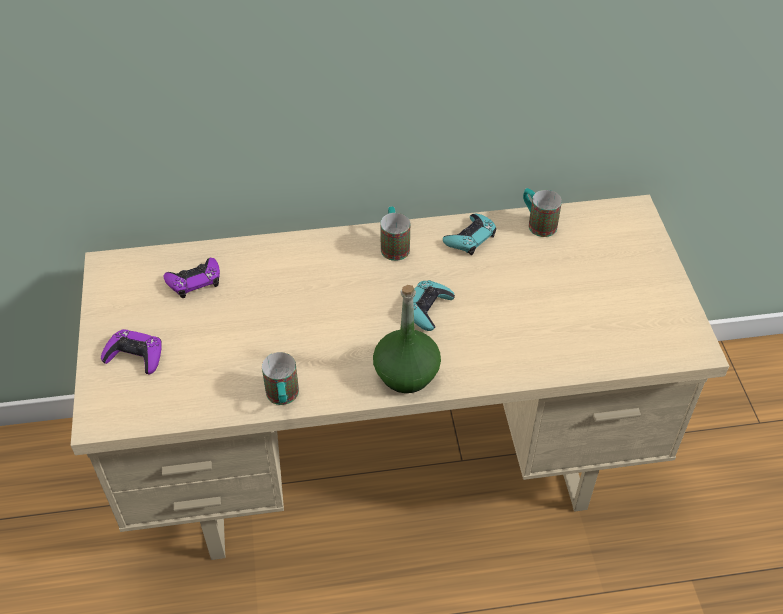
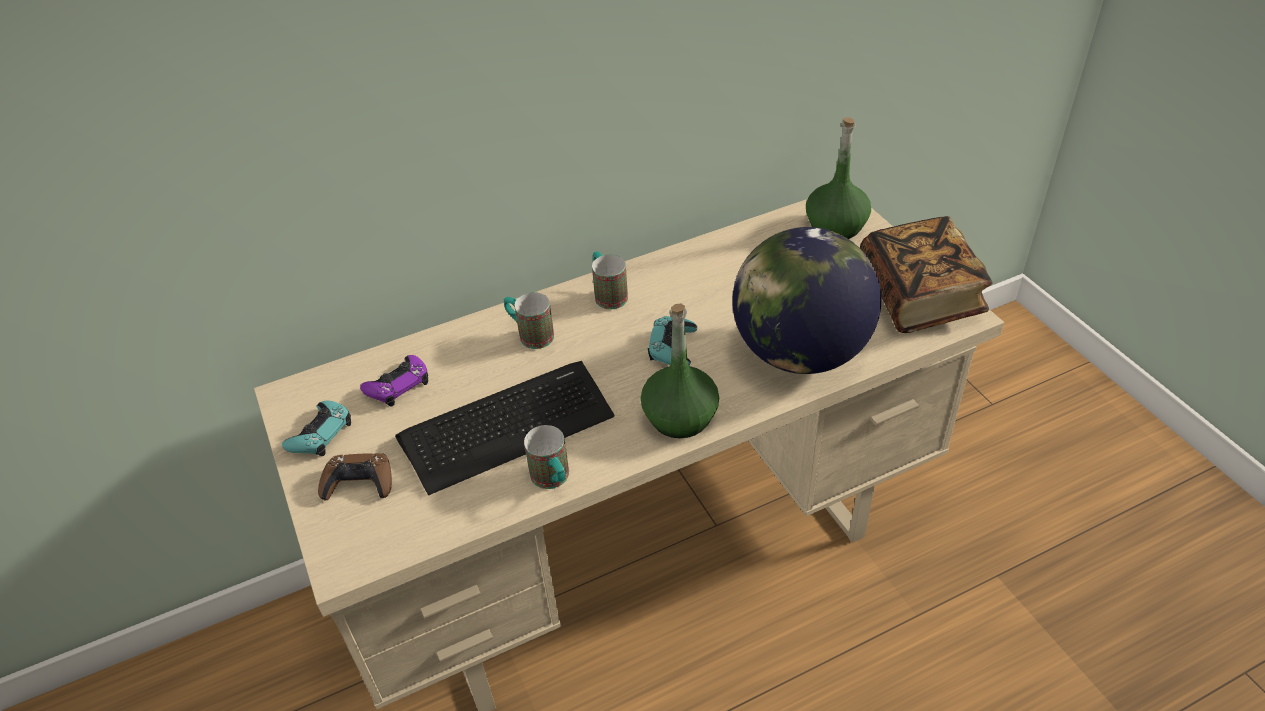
camera: 15 degrees left, 5 degrees down
(135, 356) = (359, 482): purple game controller -> brown game controller
(265, 341) = (507, 426): none -> keyboard
(470, 238) = (685, 268): turquoise game controller -> turquoise game controller (320, 434)
(533, 345) = (801, 353): none -> globe
(537, 223) = (748, 237): mug -> mug (530, 335)
(621, 233) = (836, 226): none -> green bottle
(663, 320) = (919, 296): none -> book

